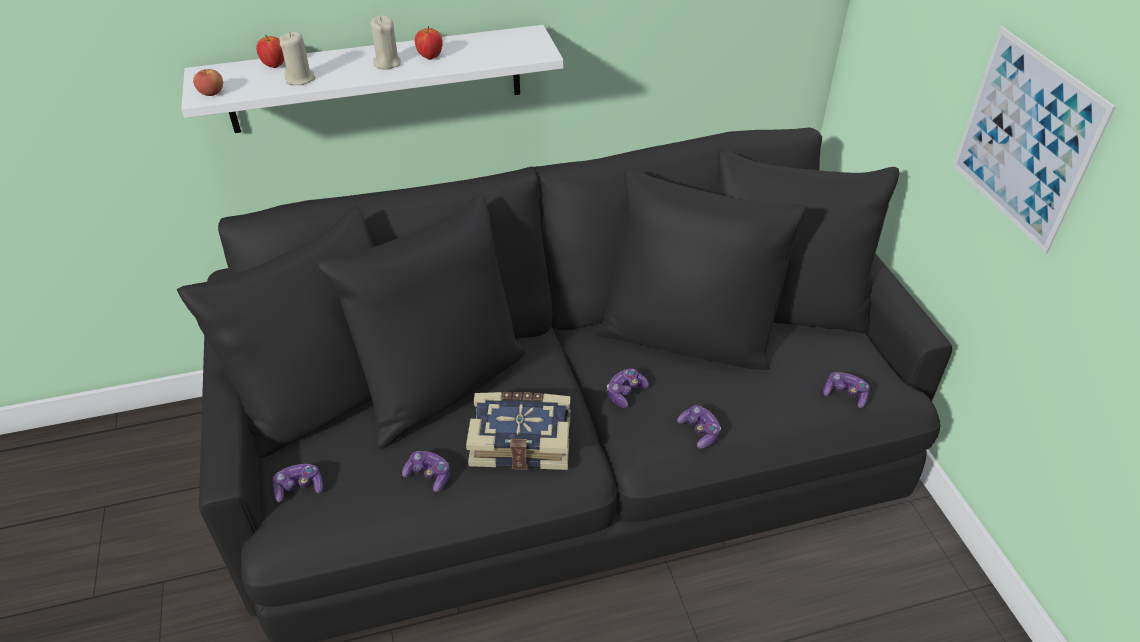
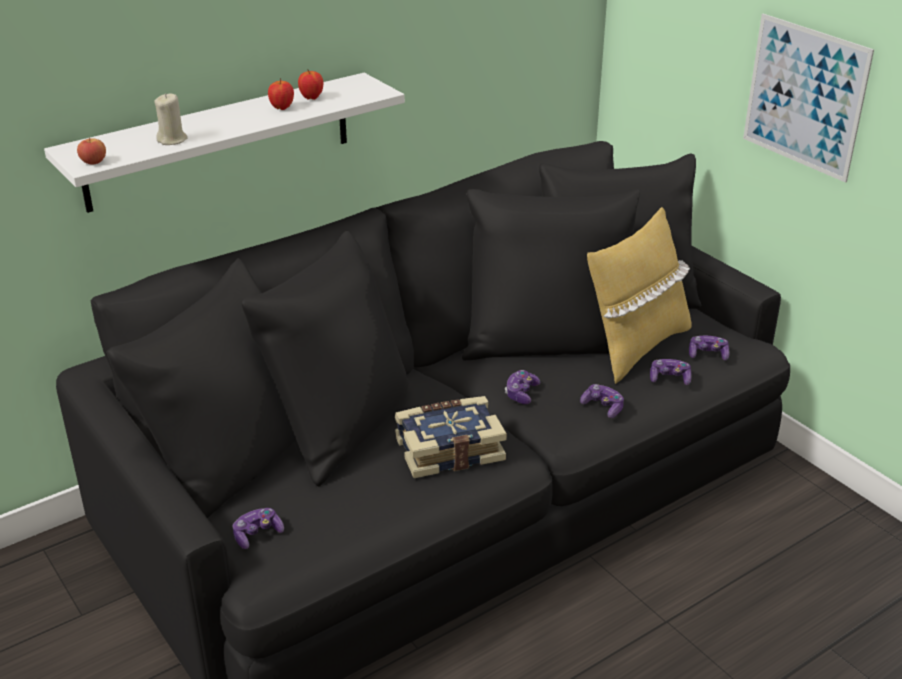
camera: 20 degrees left, 10 degrees down
(275, 65) = (136, 134): apple -> apple (311, 98)
(387, 63) = (245, 118): beige candle -> none
(428, 475) = (379, 495): game controller -> game controller (669, 378)
(771, 366) = (635, 347): none -> yellow pillow

